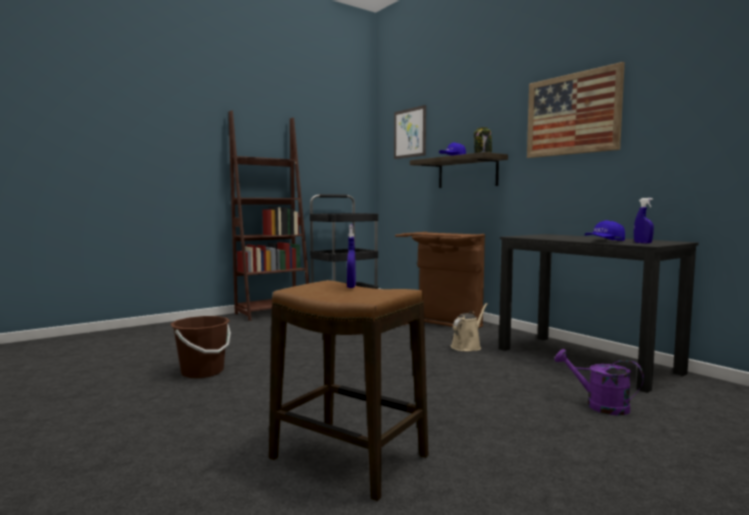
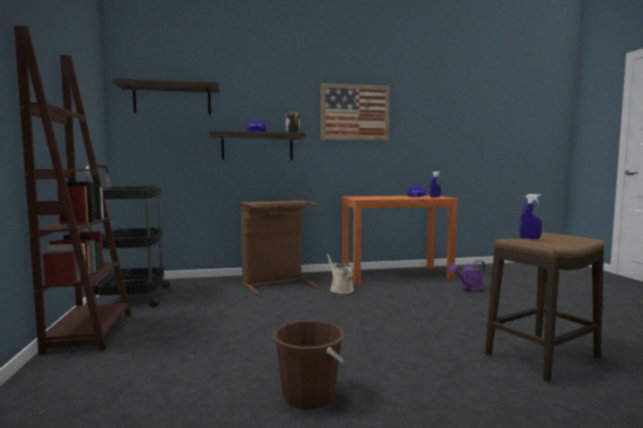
camera: 65 degrees left, 0 degrees up
(409, 133) = (172, 100): picture -> shelf
(586, 360) = (396, 275): black desk -> orange desk

